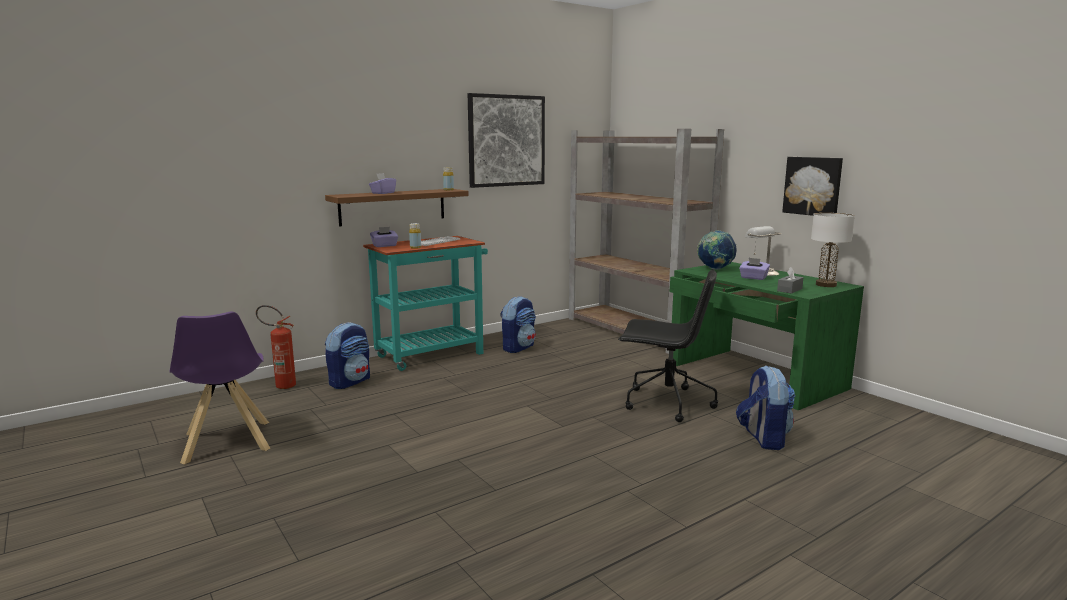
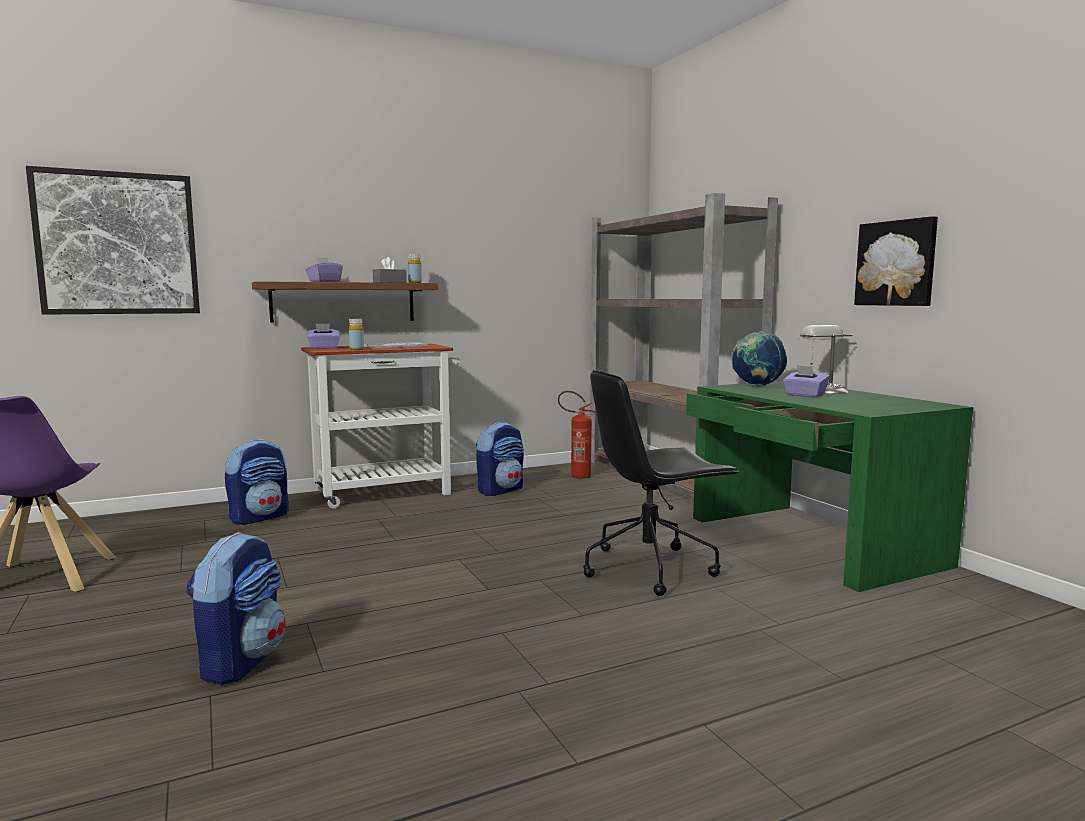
camera: 10 degrees right, 5 degrees down
(281, 385) = (175, 517): fire extinguisher -> fire extinguisher (575, 476)
(431, 355) = (385, 493): turquoise cart -> white cart
(506, 141) = (501, 227): picture -> picture (118, 244)
(663, 403) = (654, 568): black office chair -> black office chair turned 135 degrees clockwise
(763, 438) = (783, 629): backpack -> backpack (241, 661)
(789, 290) = (848, 407): grey tissue box -> grey tissue box (389, 282)
(826, 285) = (912, 404): table lamp -> none

